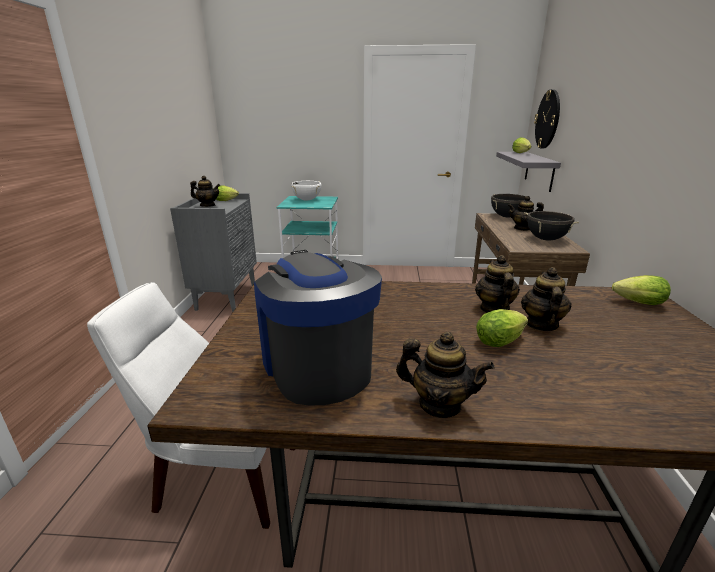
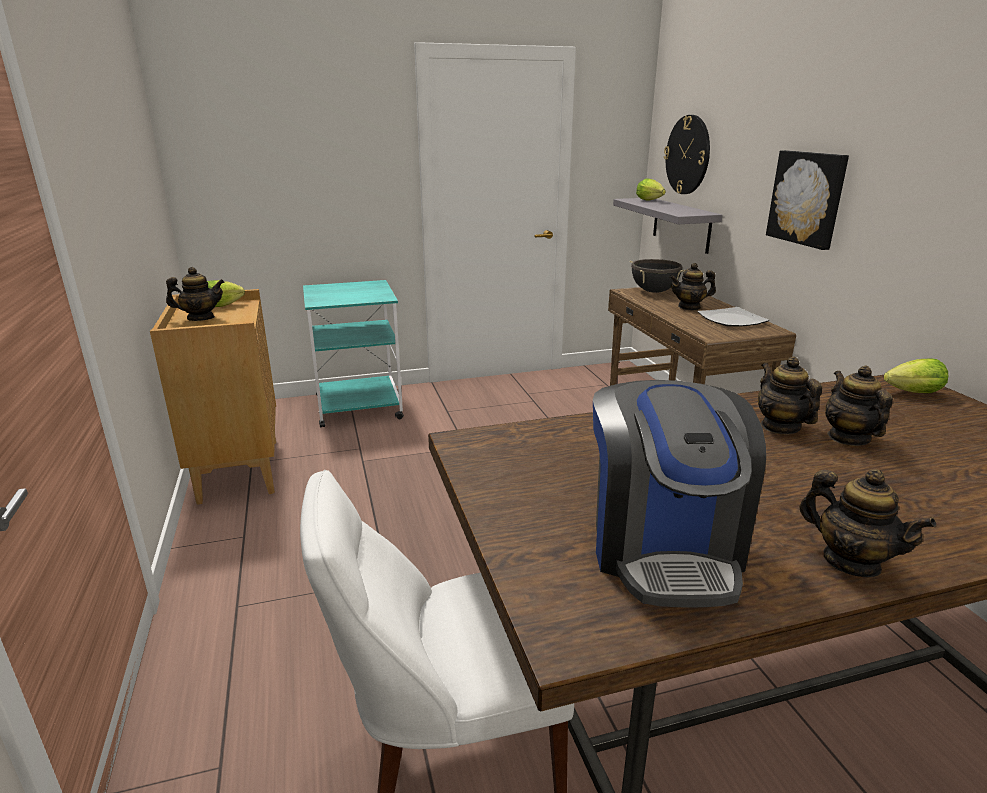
camera: 20 degrees left, 0 degrees up
(227, 296) = (239, 470): grey cabinet -> brown cabinet
(307, 200) = (342, 290): white cooking pot -> none
(317, 366) = (663, 547): coffee machine -> coffee machine turned 135 degrees counterclockwise
(439, 404) = (851, 561): teapot -> teapot turned 45 degrees clockwise
(501, 341) = (830, 467): lettuce -> none
(546, 239) = (731, 320): black cooking pot -> plate
(608, 147) = (807, 198): none -> picture

